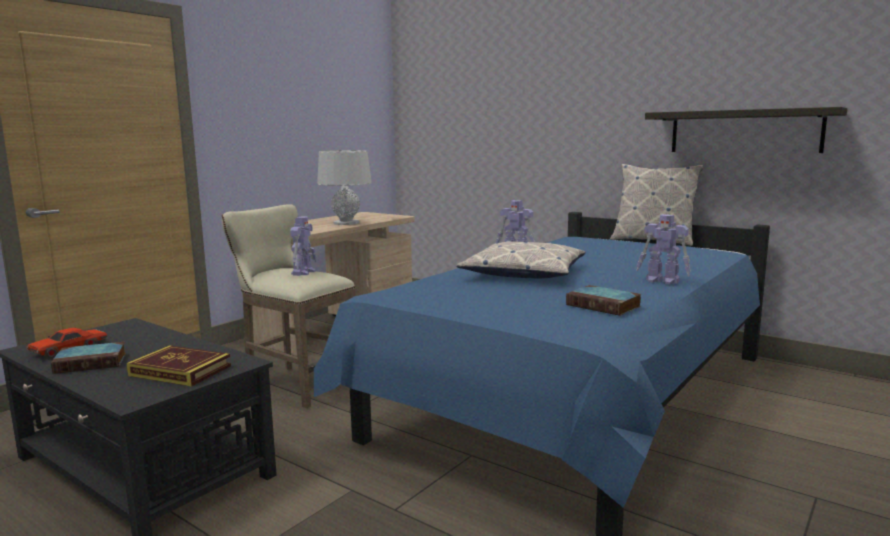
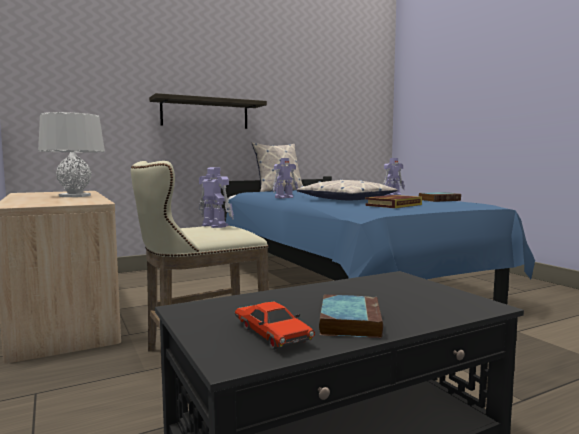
camera: 65 degrees left, 5 degrees down
(180, 371) = (408, 292): book -> book (393, 205)
(744, 131) = (311, 125): shelf -> shelf (205, 114)

